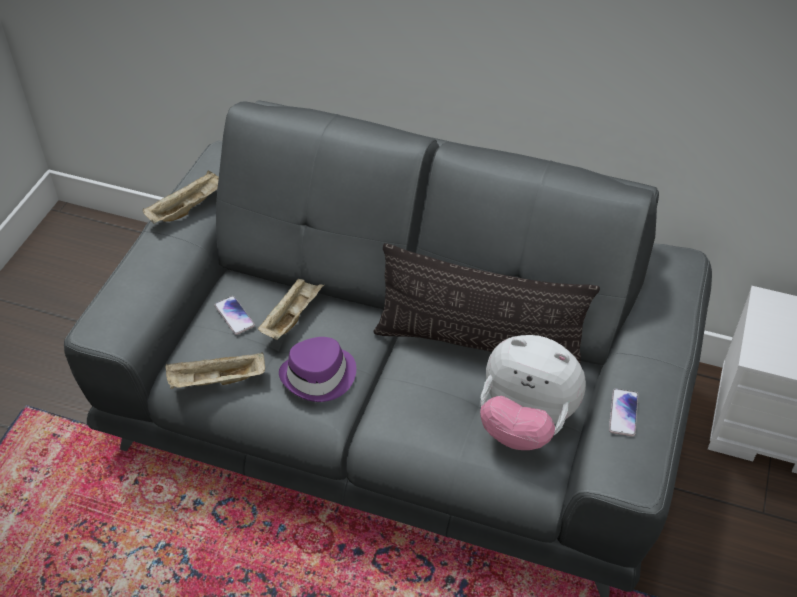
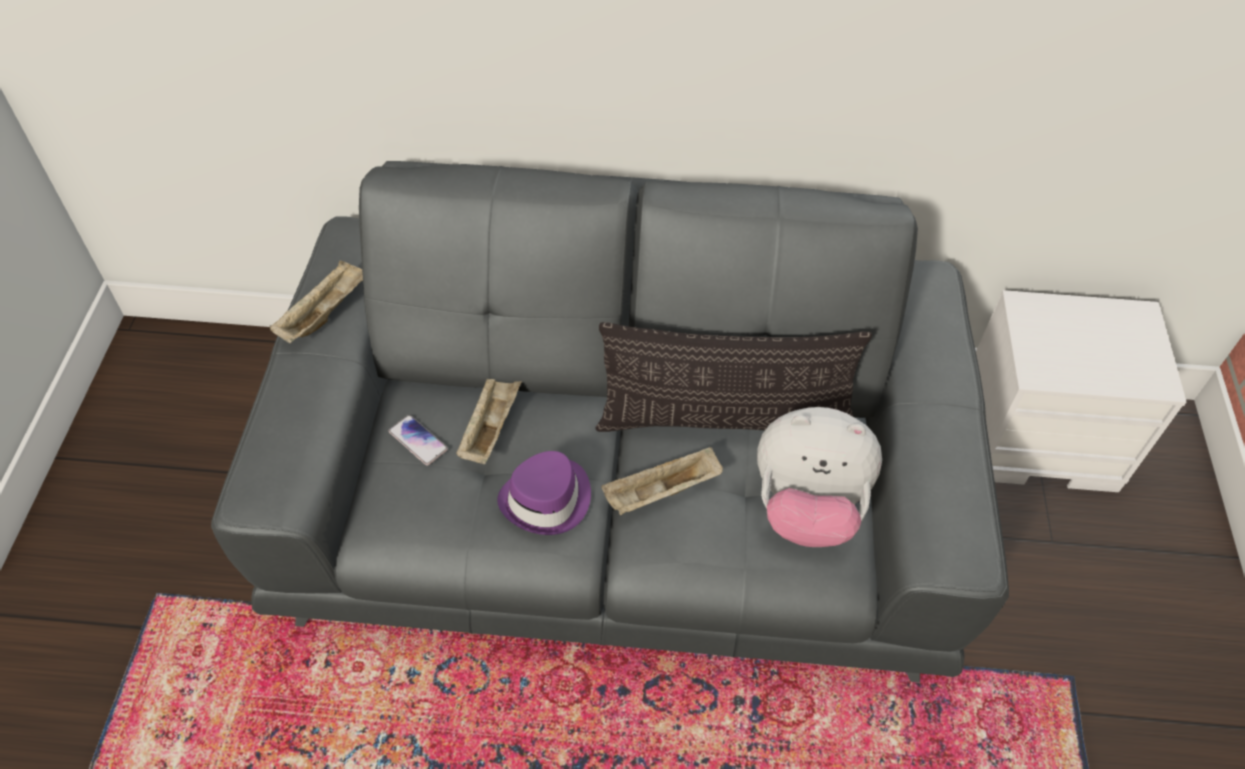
camera: 15 degrees left, 5 degrees up
(216, 381) = (421, 532): beige tray -> beige tray (661, 493)
(623, 413) = (928, 479): phone -> none

